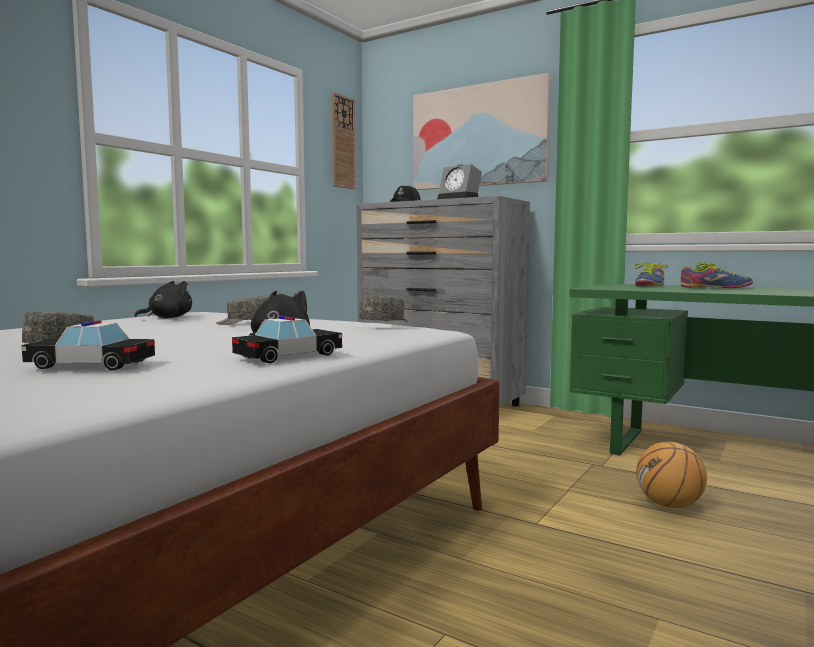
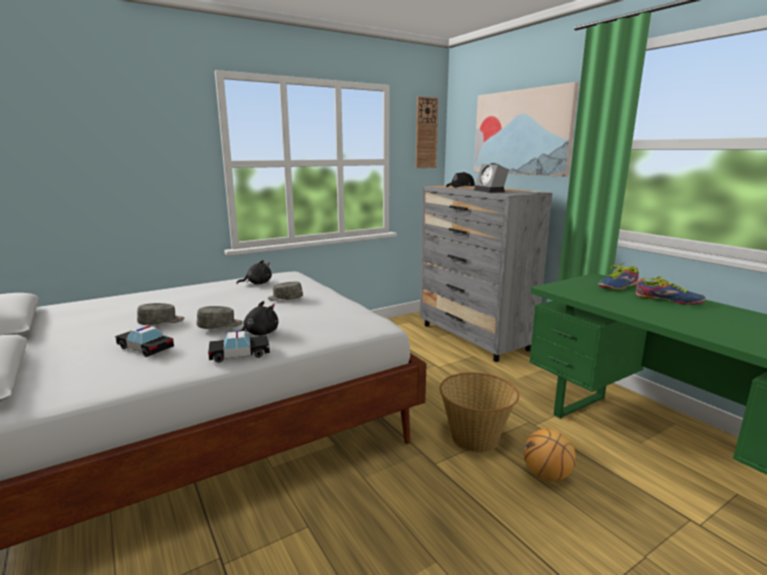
camera: 25 degrees right, 10 degrees up
(385, 323) = (349, 317): grey cap -> grey cap (220, 326)
(553, 489) = (475, 438): none -> basket

